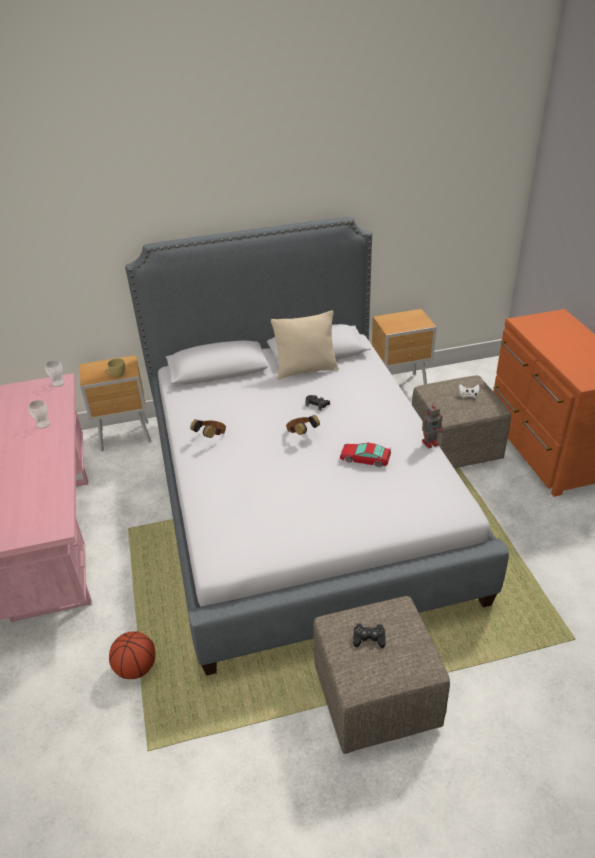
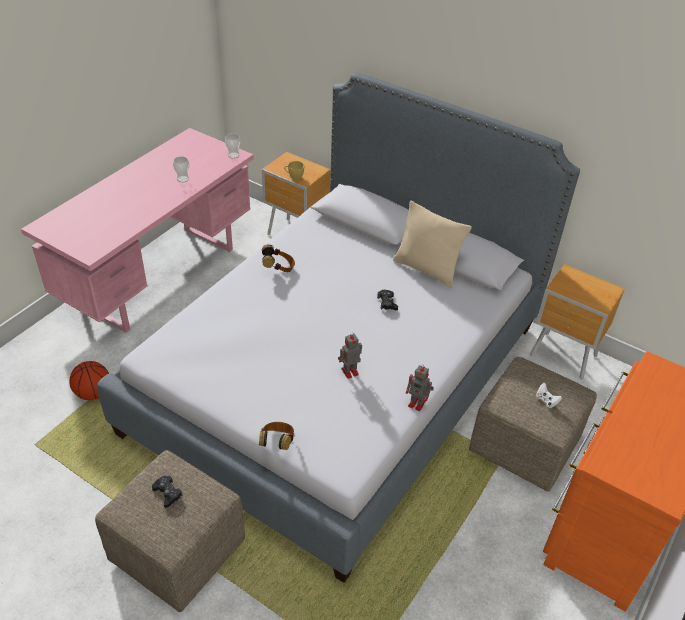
camera: 45 degrees right, 5 degrees up
(301, 434) = (337, 315): headphones -> headphones (277, 443)
(365, 458) = (349, 372): toy car -> toy robot

